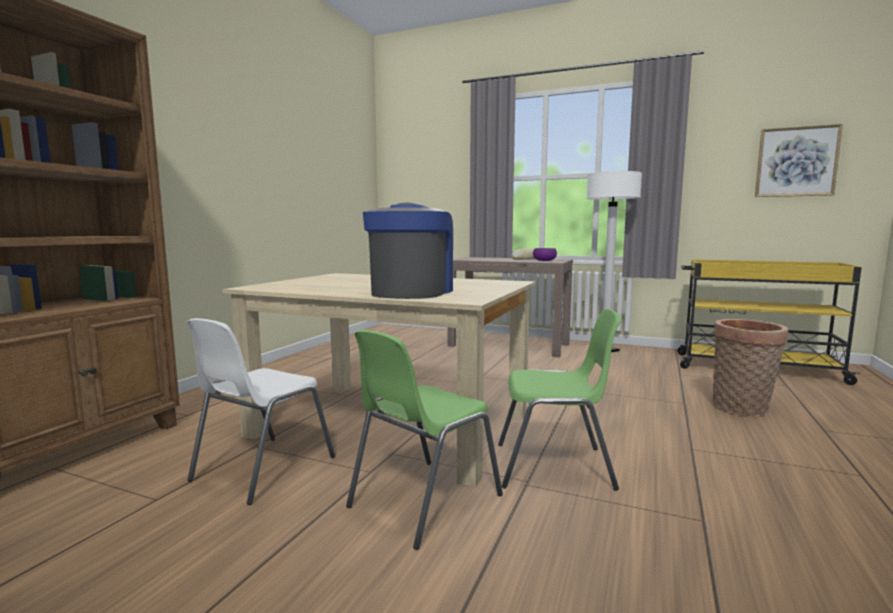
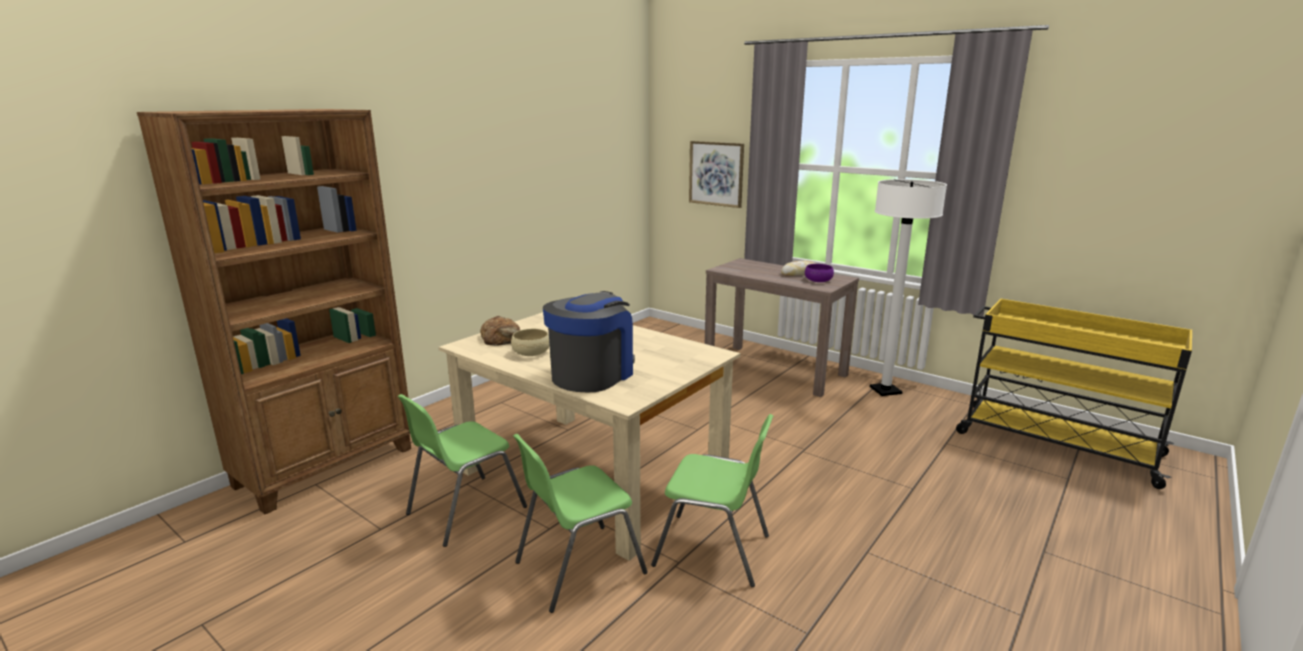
camera: 15 degrees right, 10 degrees up
(261, 469) = (464, 510): white chair -> green chair
(291, 283) = (502, 337): none -> bread
(332, 287) = (531, 352): none -> beige bowl
(742, 409) = (974, 507): basket -> none
(796, 162) = (1163, 184): picture -> picture (716, 173)

